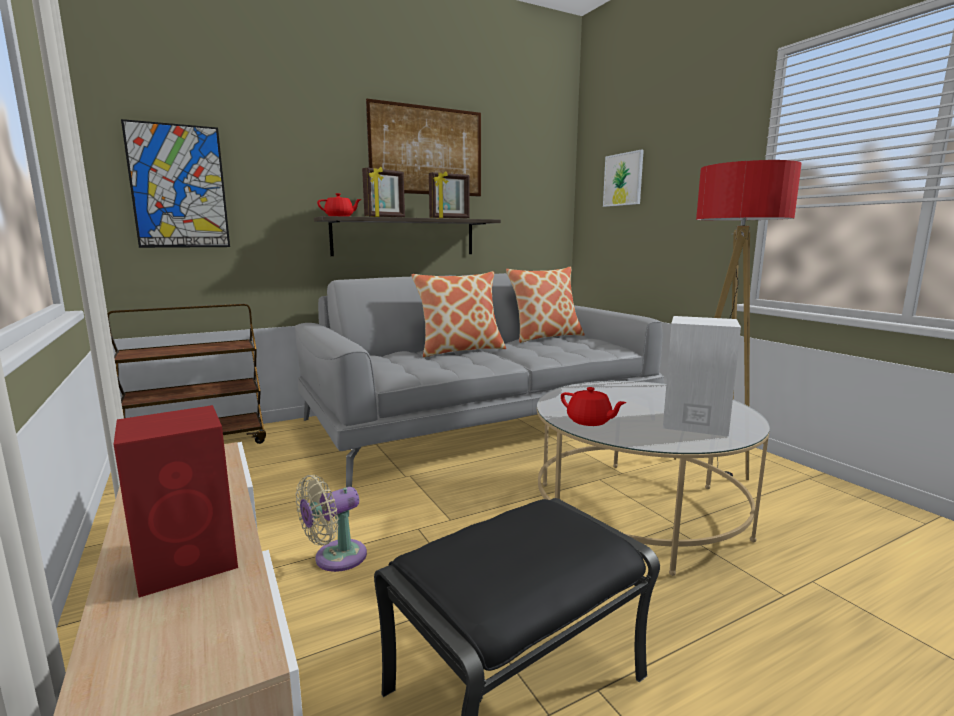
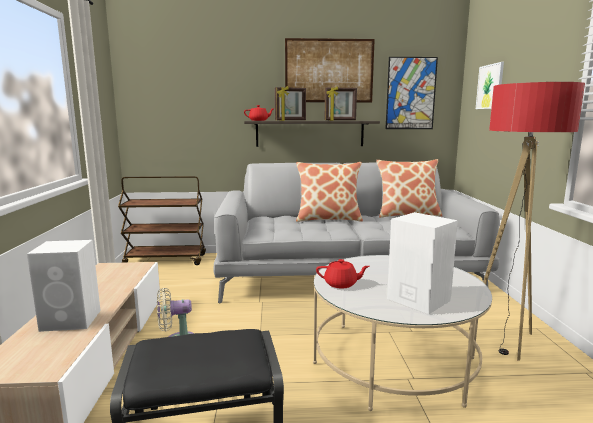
camera: 25 degrees right, 0 degrees up
(178, 187) = (166, 104): picture -> picture (410, 93)
(190, 561) = (72, 320): red speaker -> white speaker
(590, 421) = (341, 284): red teapot -> red teapot turned 60 degrees counterclockwise

